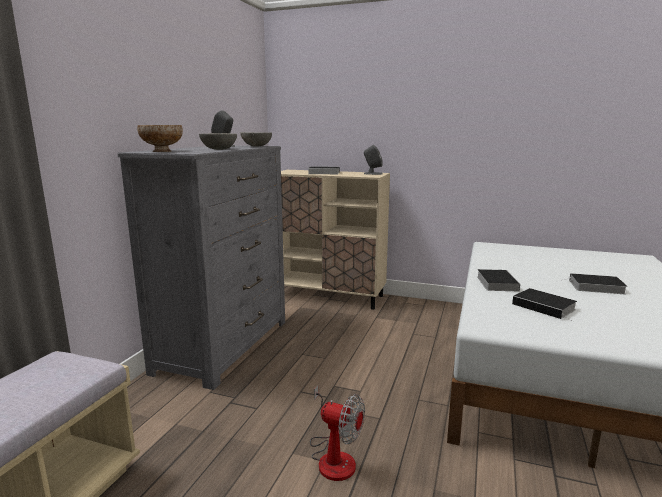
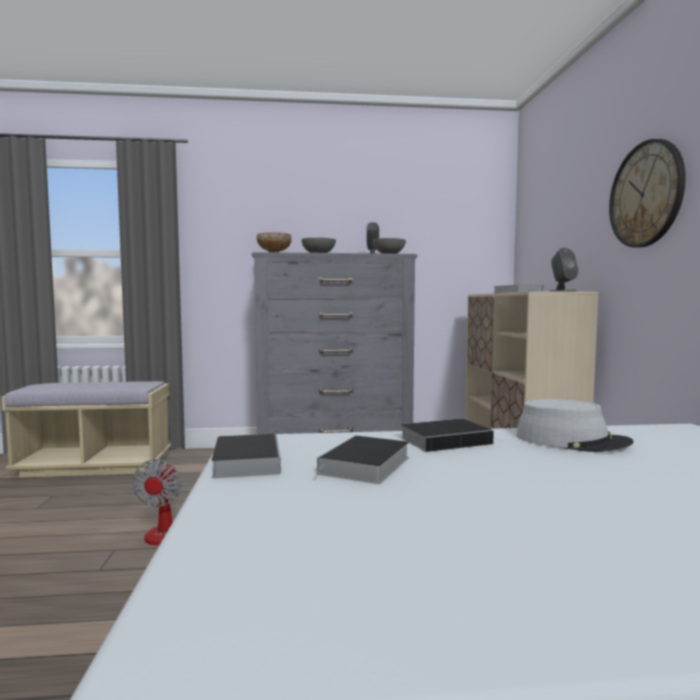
camera: 65 degrees right, 10 degrees down
(428, 119) = (646, 194): none -> wall clock
(503, 264) = (571, 440): none -> grey hat
(594, 287) = (563, 502): book -> book (246, 460)

